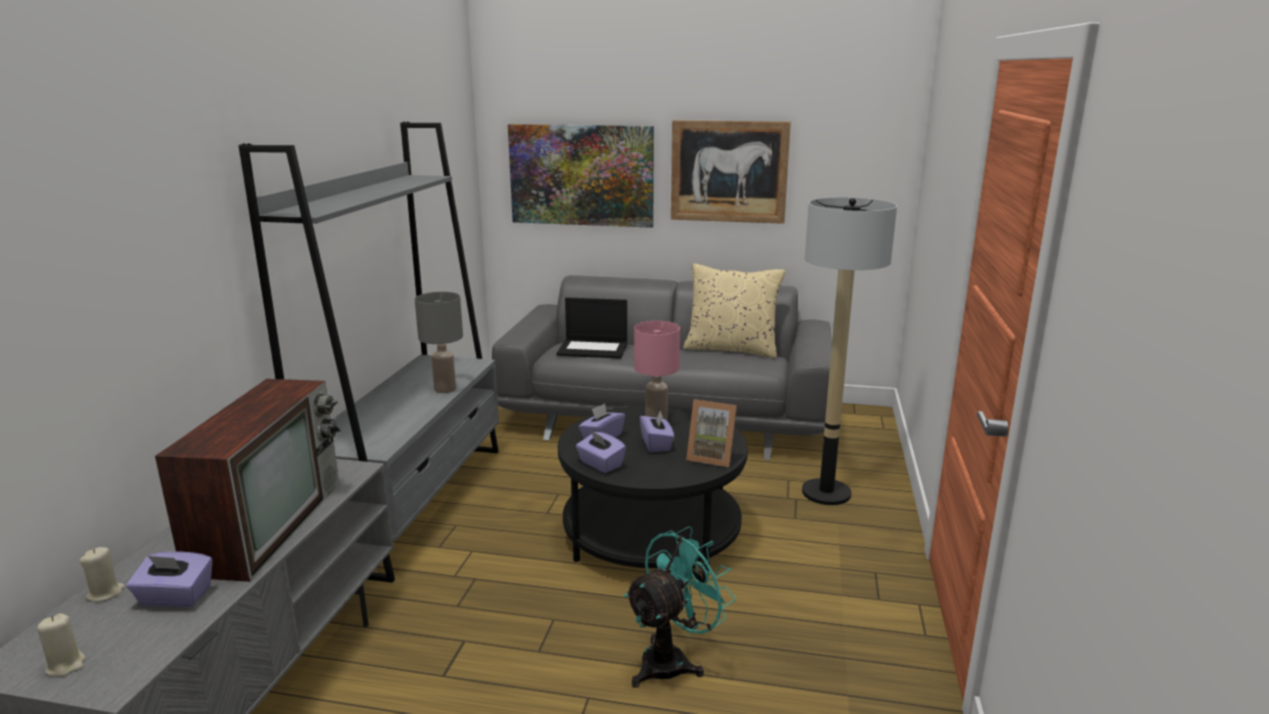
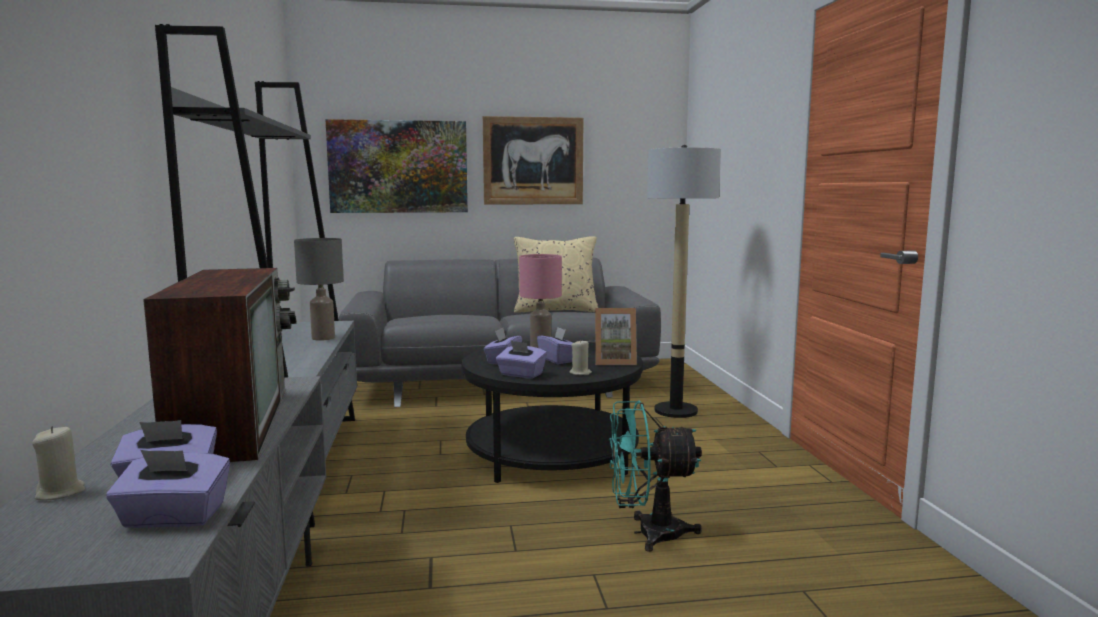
camera: 20 degrees left, 10 degrees down
(66, 665) = (64, 553): beige candle -> beige candle (580, 373)
(149, 643) = (173, 518): none -> purple tissue box
(593, 349) = (436, 315): laptop -> none
(672, 660) = (647, 533): turquoise fan -> turquoise fan turned 120 degrees counterclockwise

